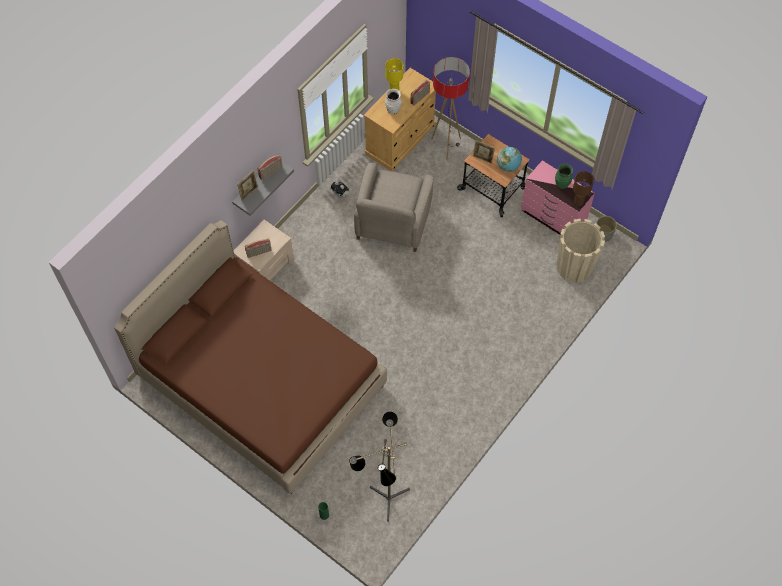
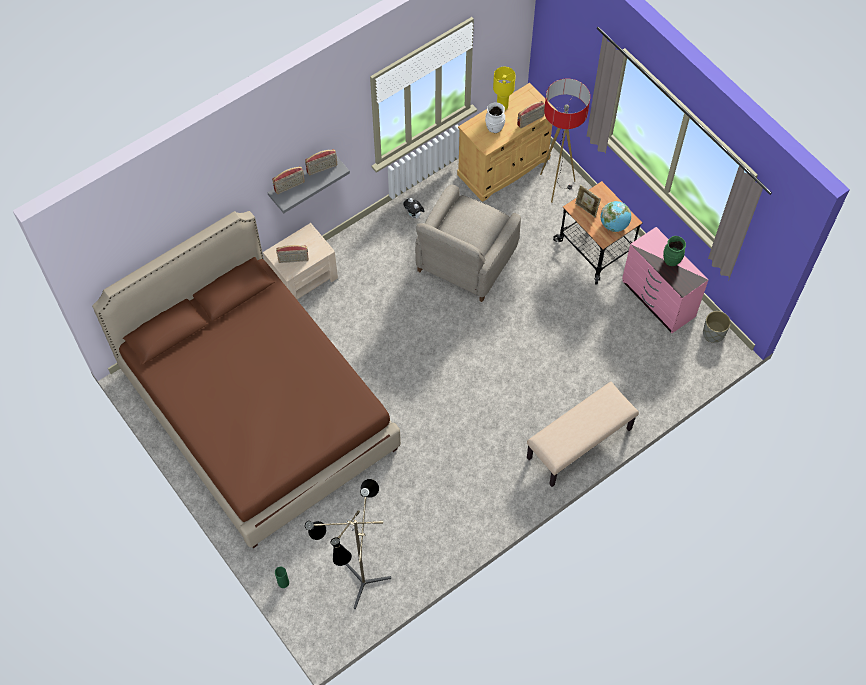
camera: 15 degrees right, 0 degrees up
(249, 193) = (289, 186): picture frame -> radio
(525, 346) = (579, 444): none -> beige bench
(574, 267) = (666, 364): beige planter -> none
(578, 202) = (685, 287): brown table lamp -> none

